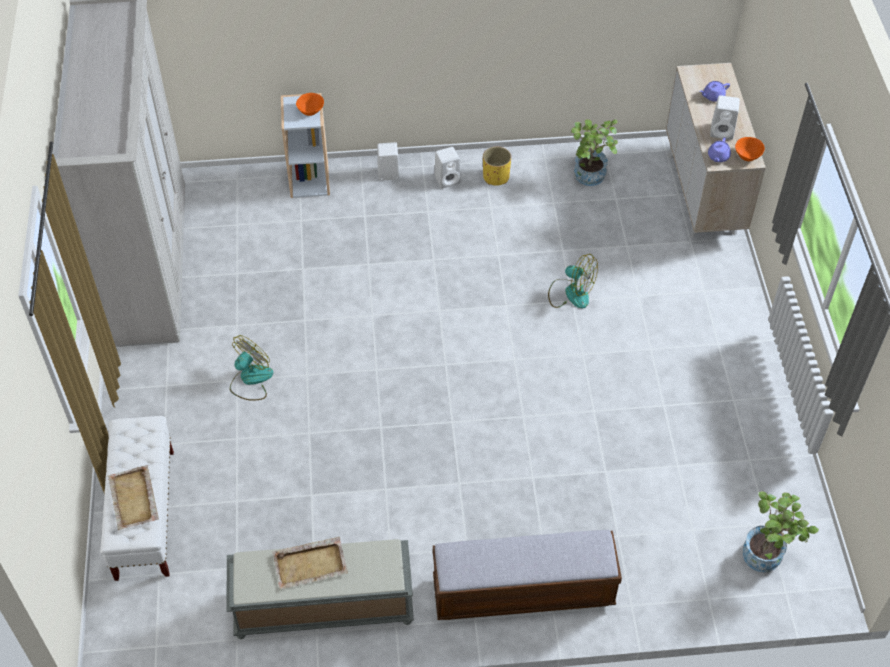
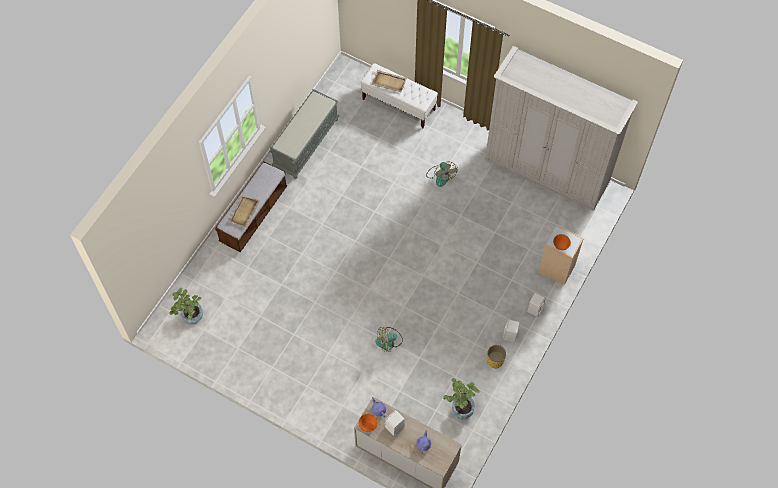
camera: 125 degrees right, 10 degrees up
(311, 564) = (308, 123): beige tray -> beige tray (244, 212)

